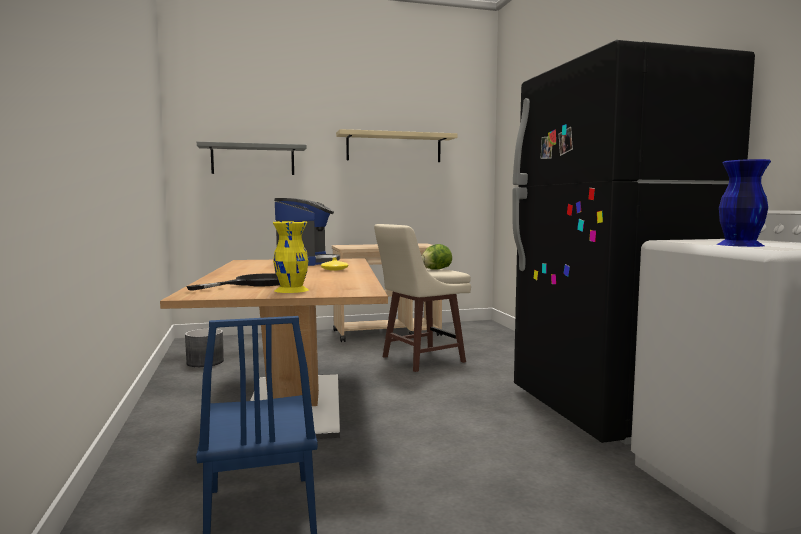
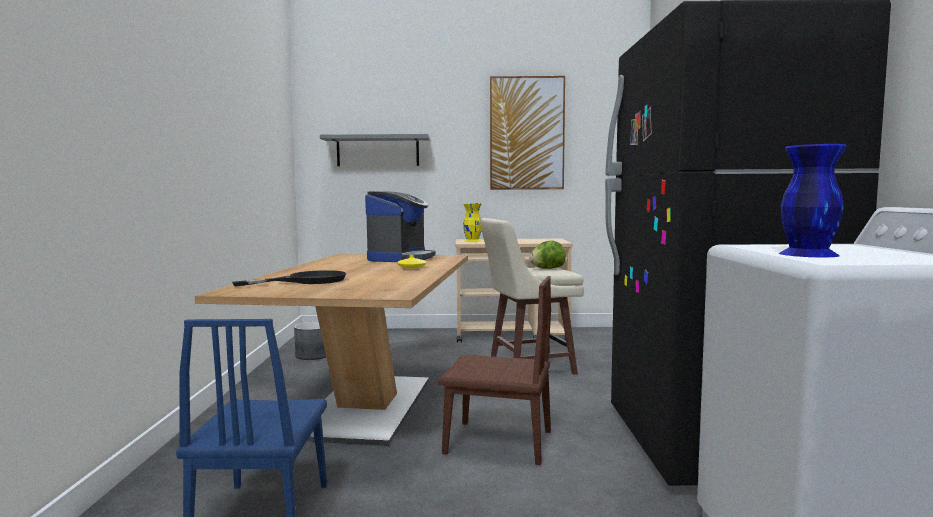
camera: 15 degrees right, 0 degrees up
(292, 290) = (329, 289): yellow vase -> yellow vase (473, 241)
(394, 147) = (526, 133): beige shelf -> picture
(436, 424) = (498, 442): none -> brown chair

